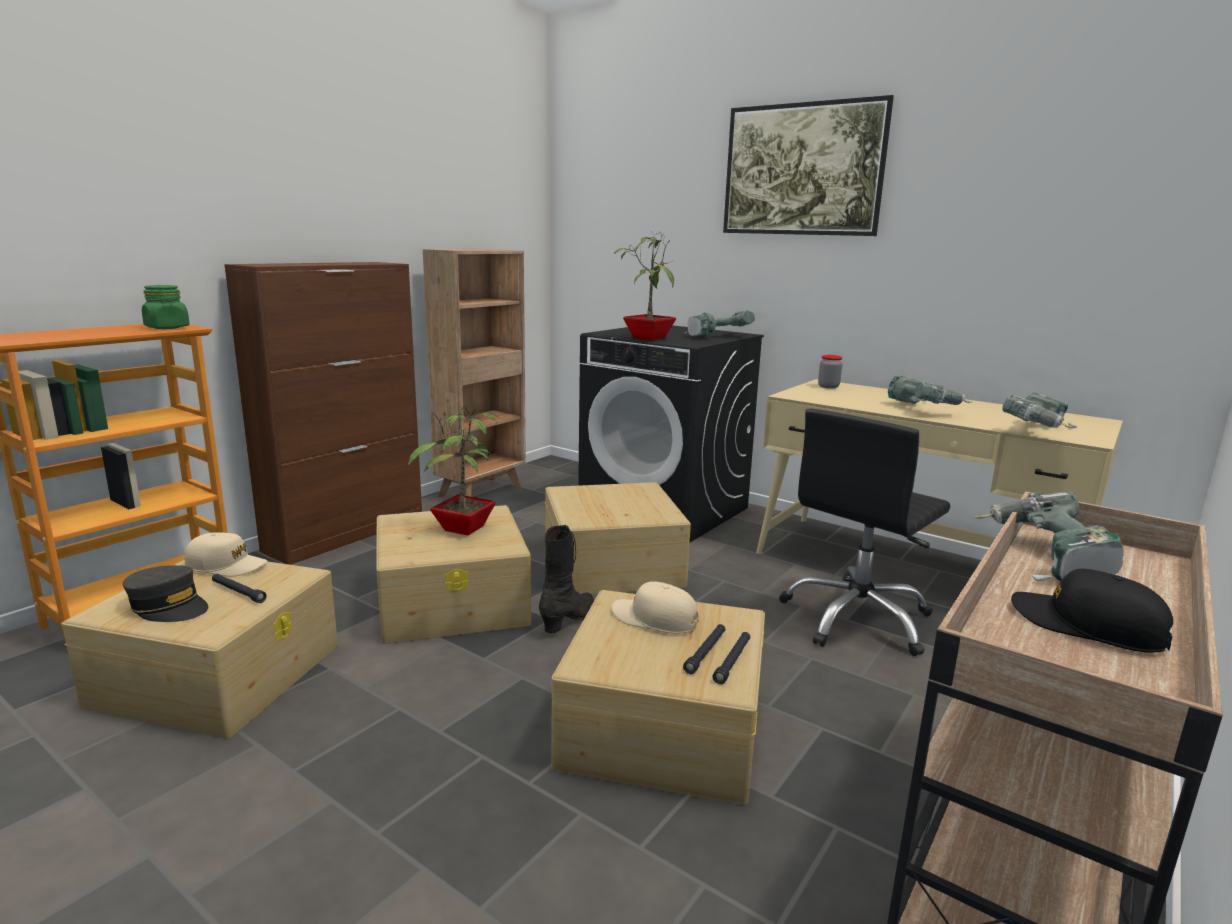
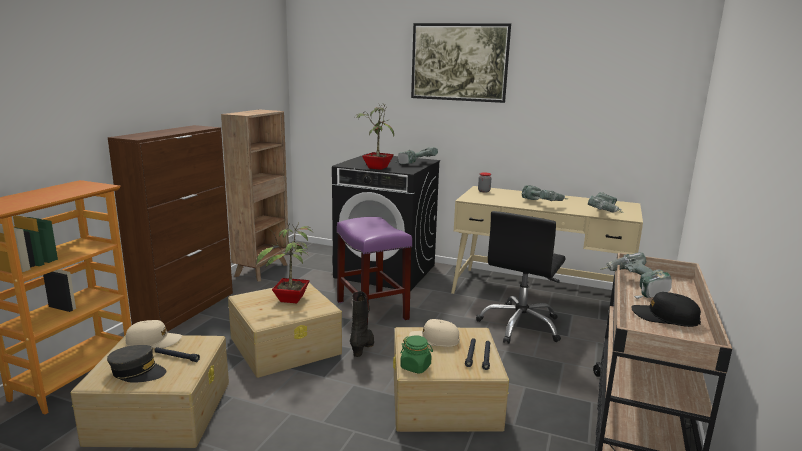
camera: 15 degrees left, 0 degrees up
(167, 327) = (88, 187): green jar -> green jar (416, 367)
(612, 564) = (371, 310): beige storage box -> purple stool

